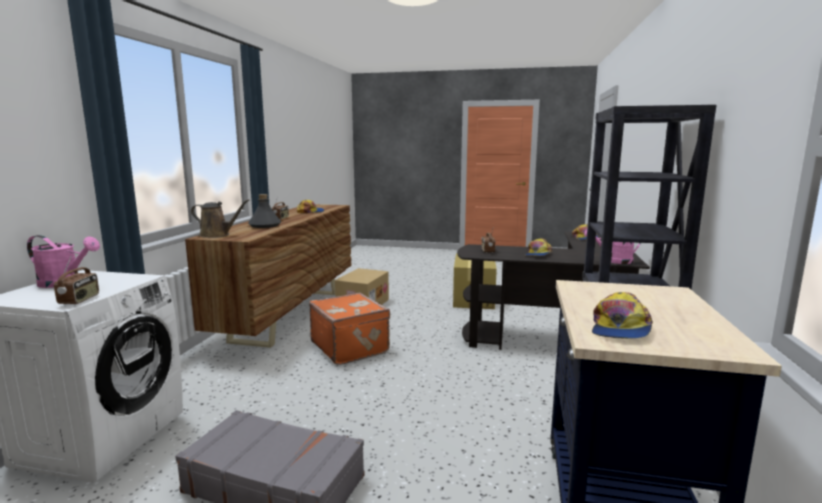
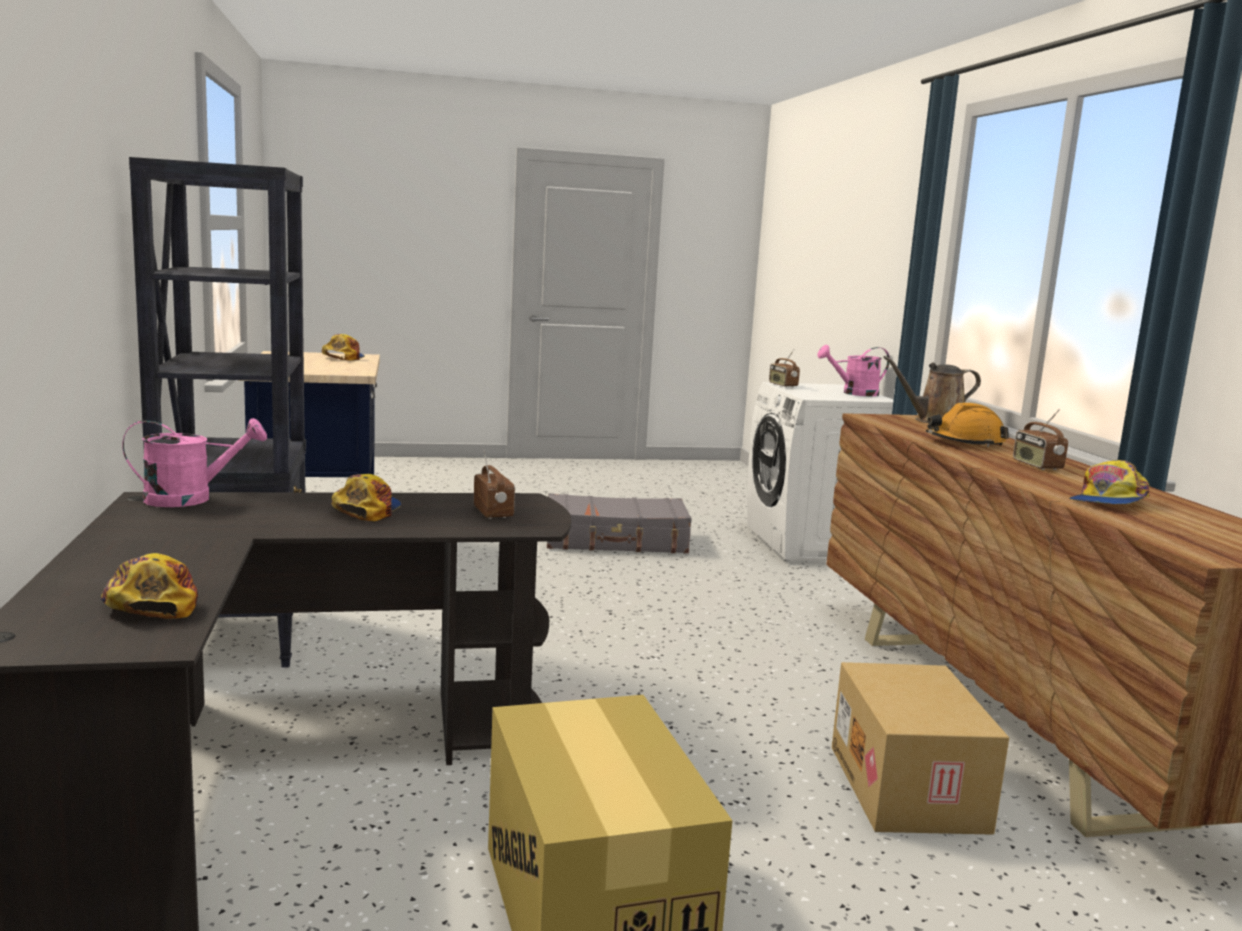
camera: 155 degrees right, 0 degrees up
(265, 225) = (964, 443): grey bottle -> orange hard hat
(350, 347) = (736, 657): orange suitcase -> none

